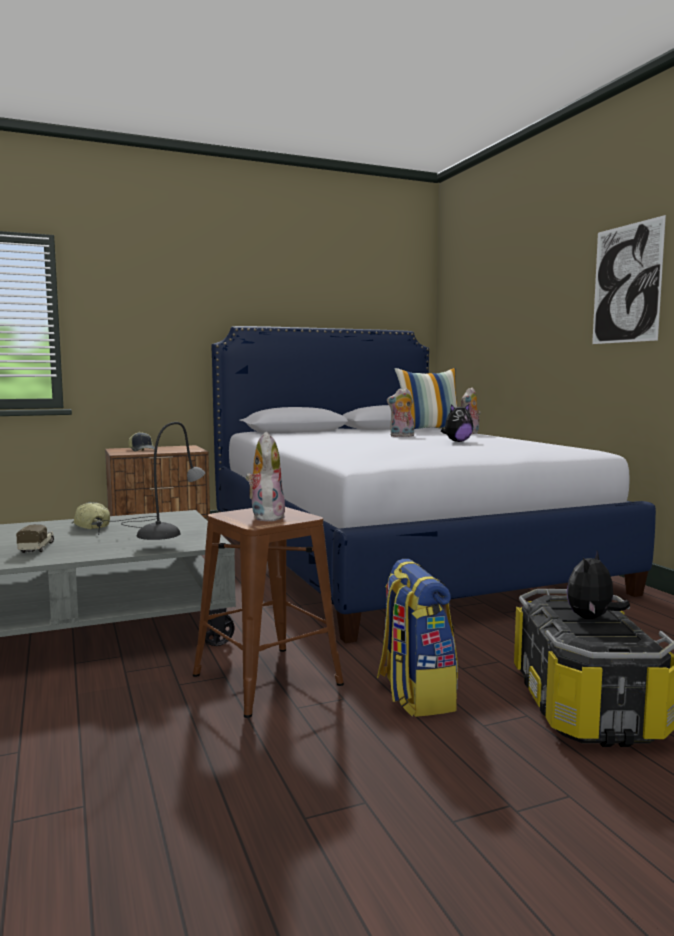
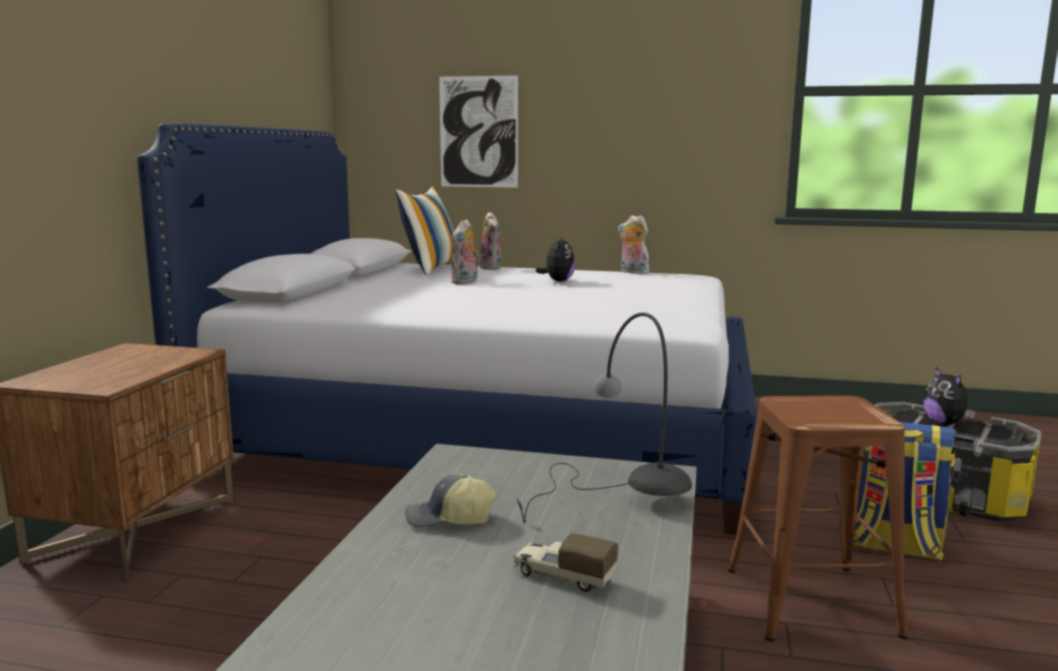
camera: 55 degrees left, 5 degrees up
(142, 450) = (99, 372): cap -> none
(265, 517) = (837, 411): plush toy -> plush toy (632, 272)
(626, 284) = (677, 106): picture -> picture (478, 132)

